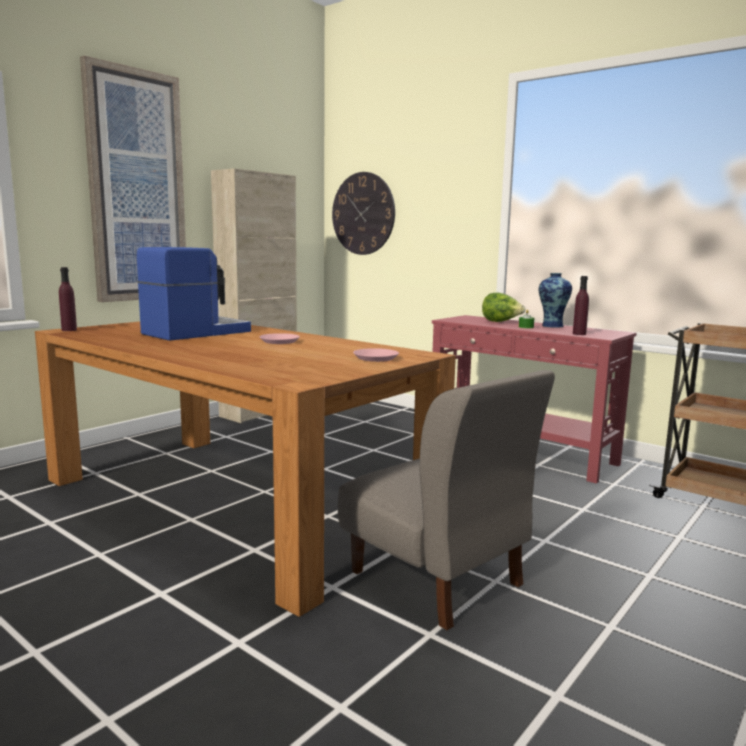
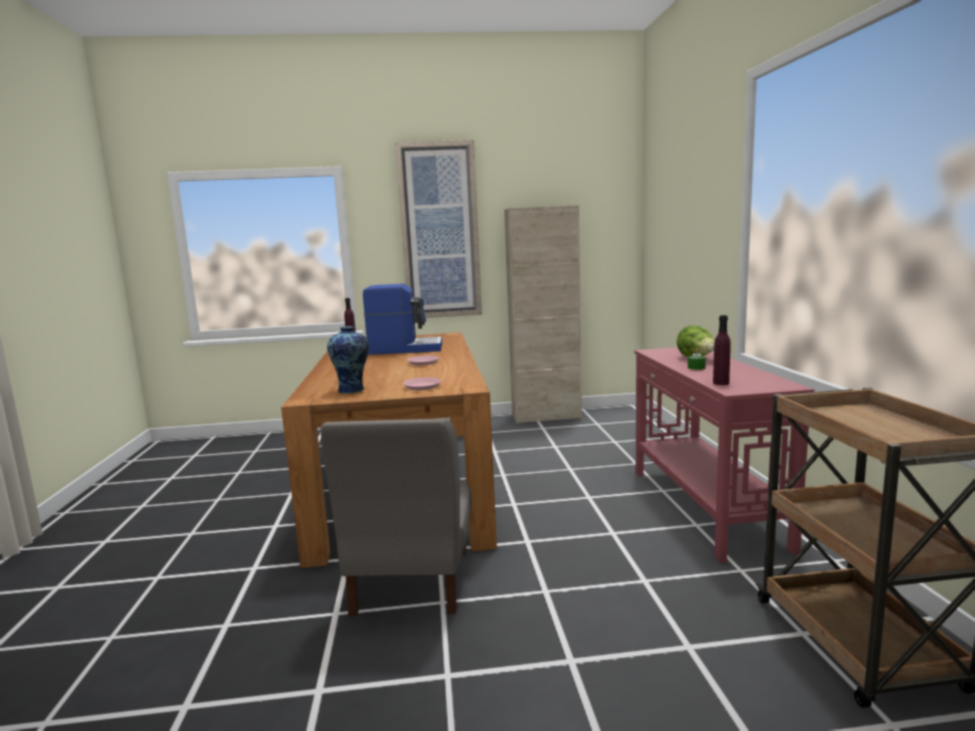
camera: 45 degrees right, 0 degrees up
(363, 213) = (660, 233): wall clock -> none
(552, 326) = (735, 369): vase -> vase (352, 390)

